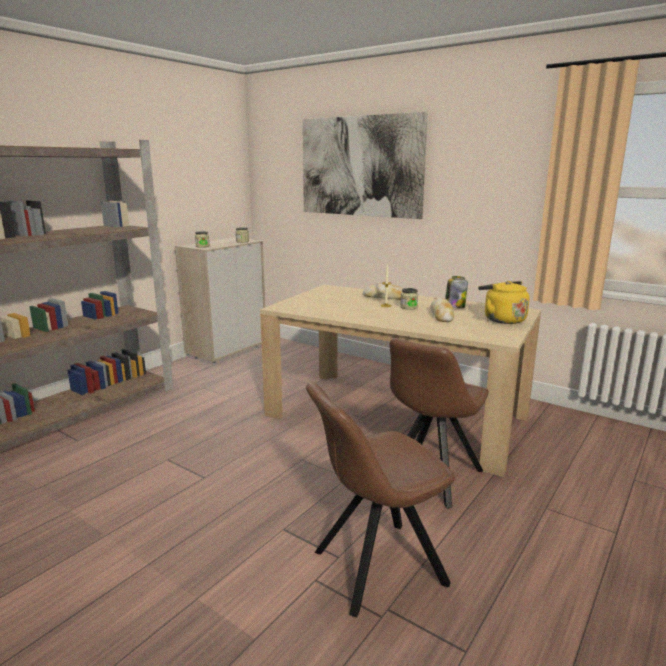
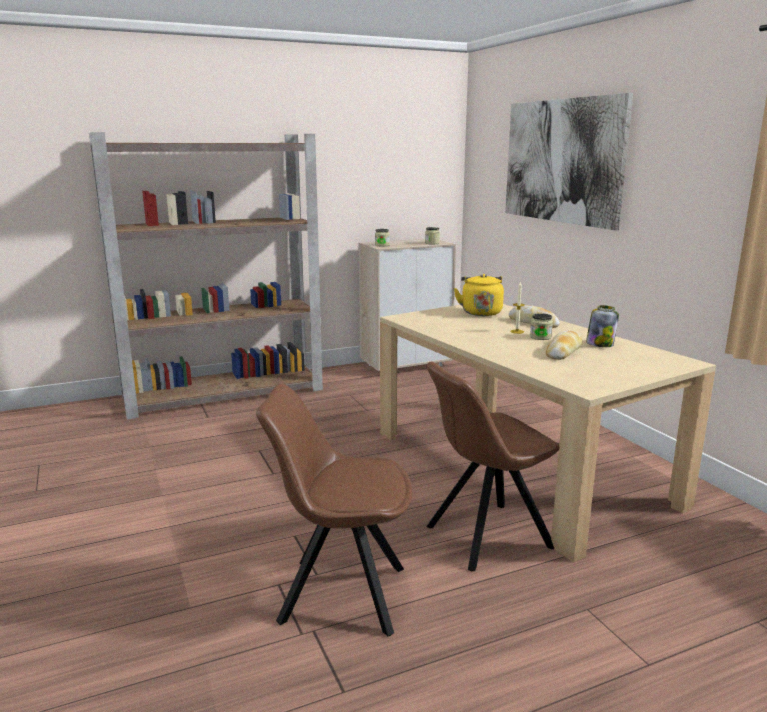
camera: 30 degrees right, 0 degrees up
(502, 319) = (632, 367): yellow kettle -> yellow kettle (480, 312)

